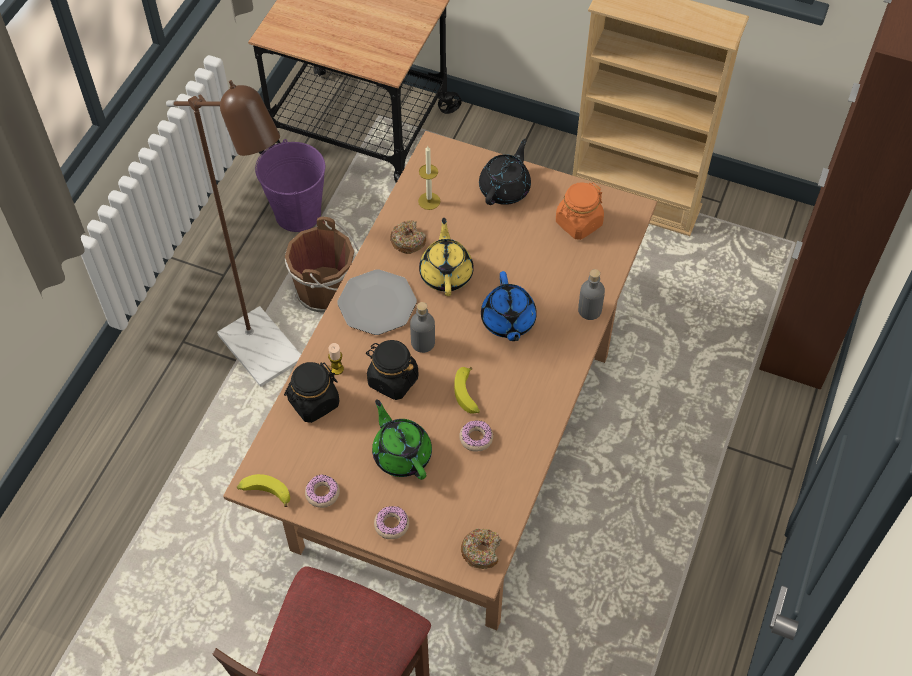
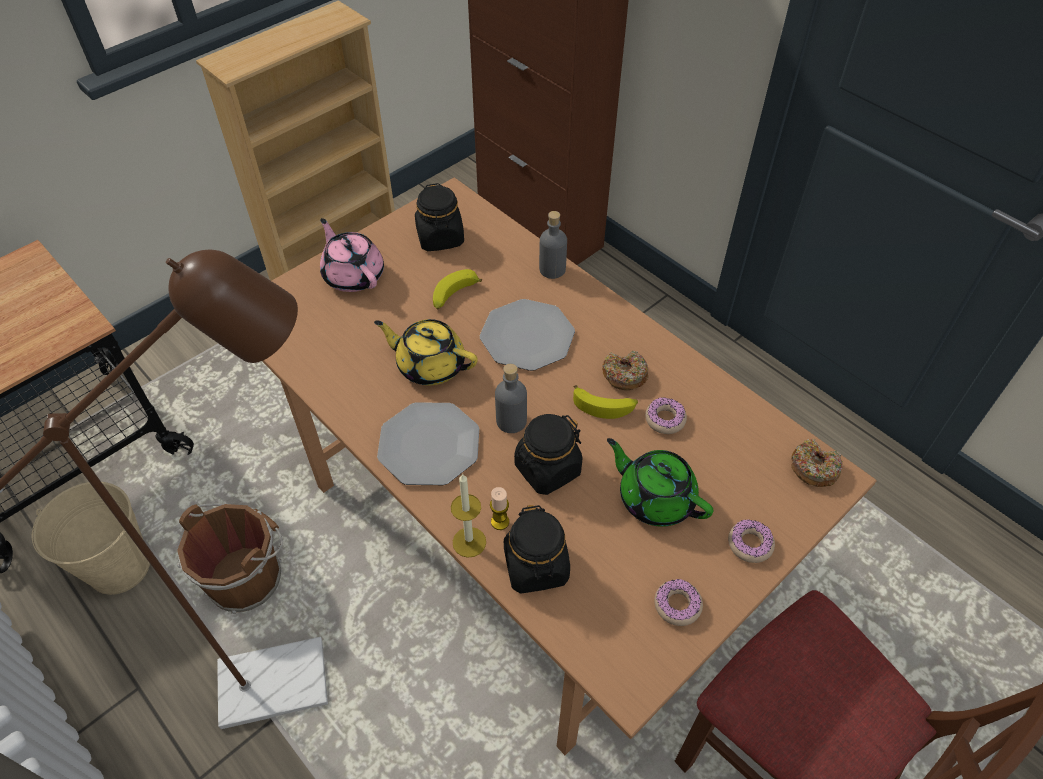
camera: 65 degrees left, 5 degrees down
(264, 493) = (650, 677): banana -> banana (454, 296)
(298, 213) = (119, 566): purple bucket -> beige bucket
(402, 454) = (655, 498): green teapot -> green teapot turned 45 degrees clockwise
(408, 241) = (360, 383): donut -> donut (624, 375)
(429, 201) = (319, 343): candle -> candle (469, 542)
(505, 188) = (353, 275): black teapot -> pink teapot
(508, 321) = (527, 336): blue teapot -> plate
(578, 223) = (440, 238): orange jar -> black jar

